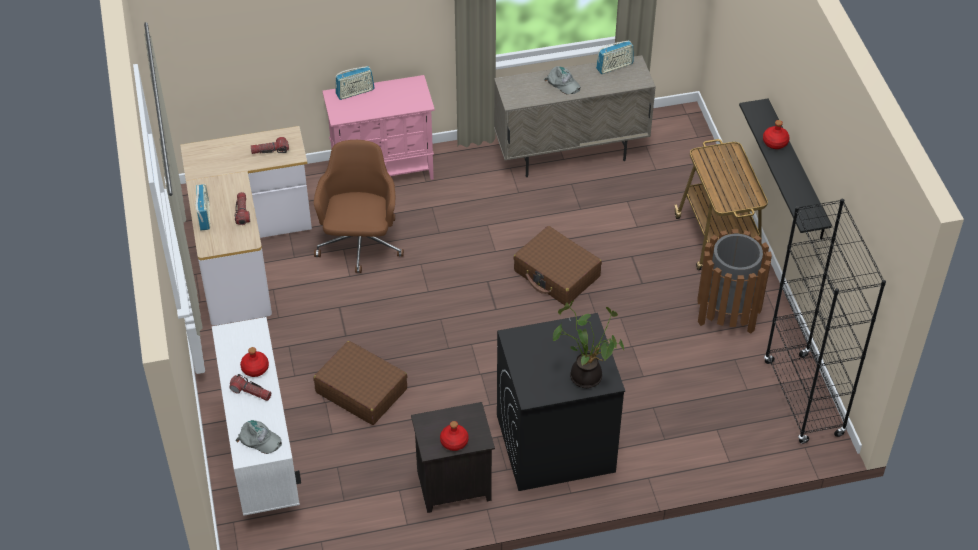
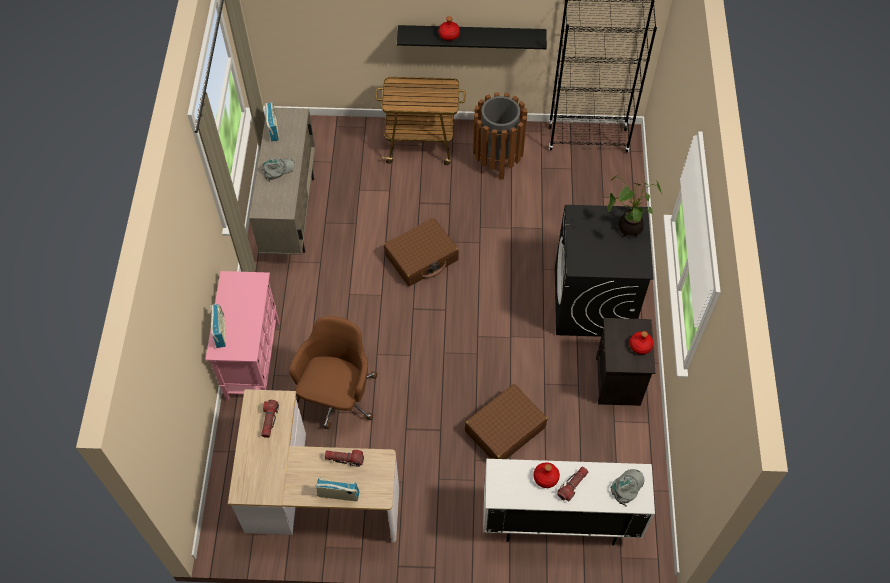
camera: 75 degrees left, 10 degrees up
(360, 244) = (337, 397): brown office chair -> brown office chair turned 90 degrees clockwise

